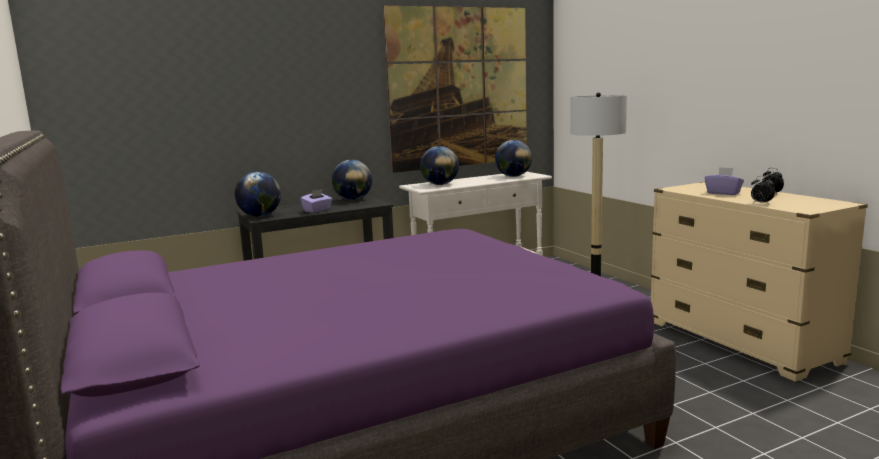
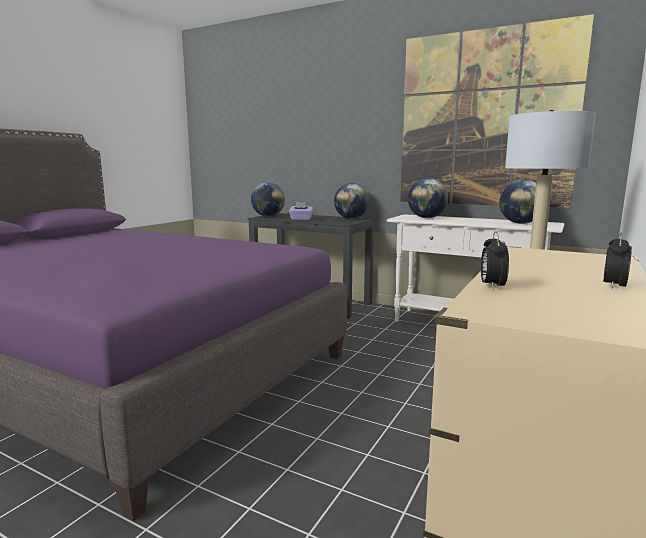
camera: 55 degrees right, 0 degrees up
(723, 193) = (544, 267): purple tissue box -> none

